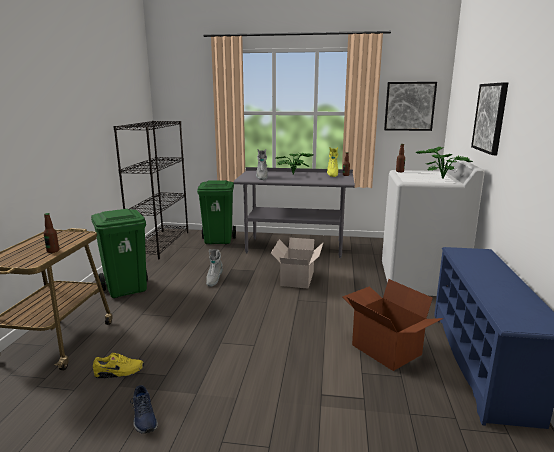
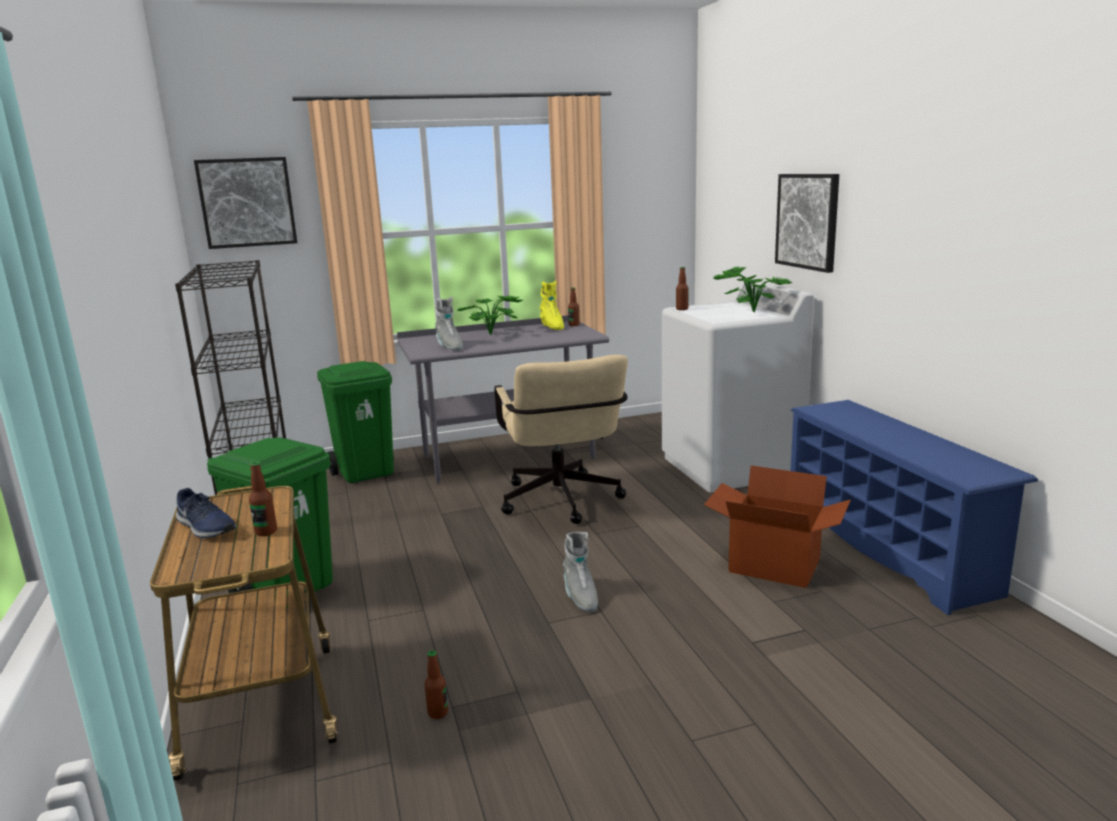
camera: 25 degrees left, 0 degrees up
(119, 372) = (438, 713): yellow shoe -> bottle
(144, 417) = (551, 754): blue shoe -> blue shoe (205, 527)
(214, 280) = (432, 537): grey boot -> grey boot (580, 596)
(297, 279) = (562, 504): cardboard box -> beige office chair
(409, 106) = (643, 207): picture -> picture (247, 202)

